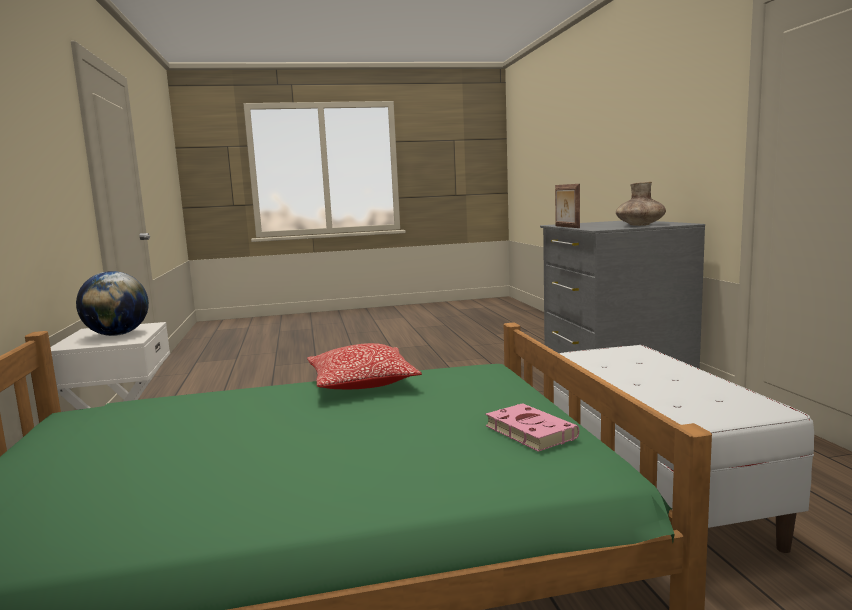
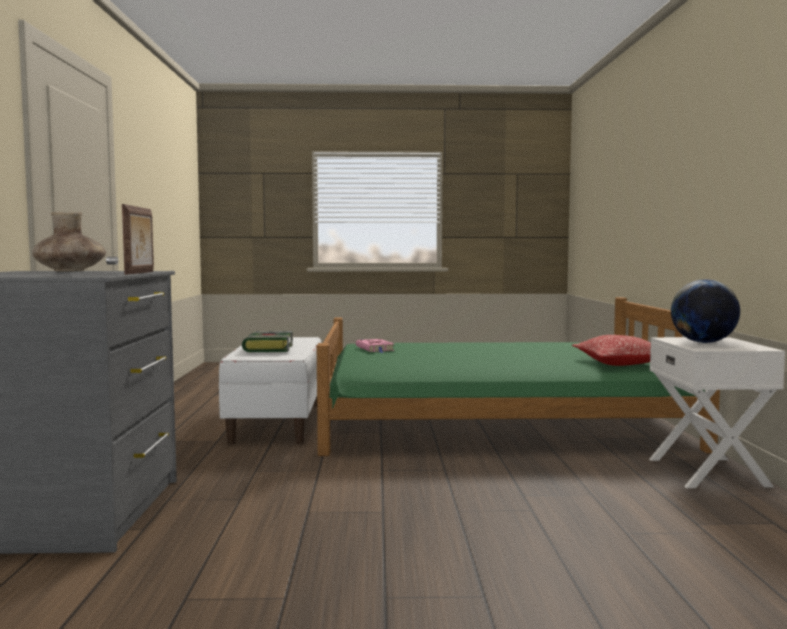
camera: 170 degrees left, 5 degrees down
(362, 383) = (462, 367): pillow -> pillow (621, 363)
(647, 369) = (267, 349): none -> book

